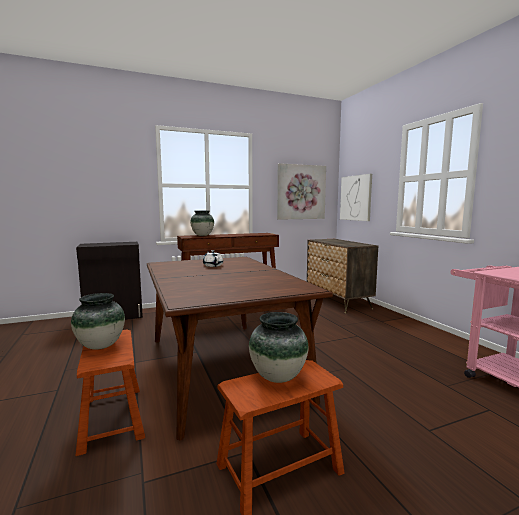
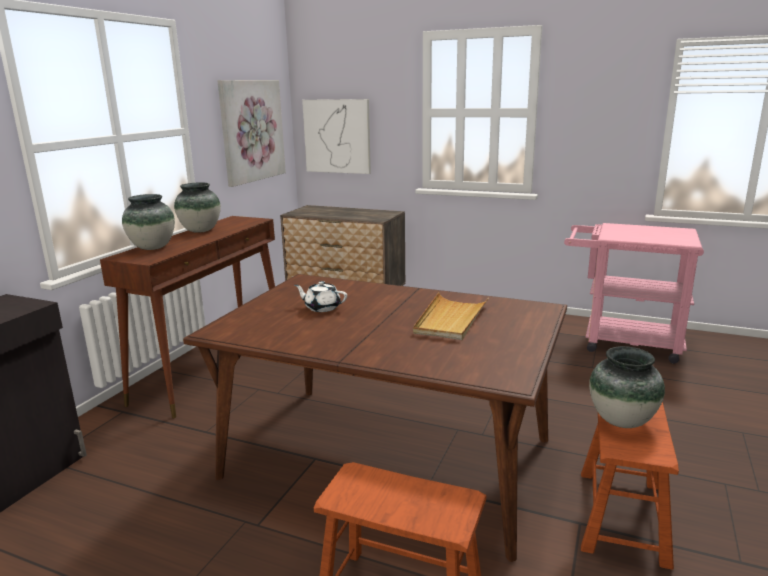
camera: 45 degrees left, 10 degrees up
(100, 345) = (385, 502): vase -> vase (200, 230)
(244, 280) = (450, 319): none -> beige tray

